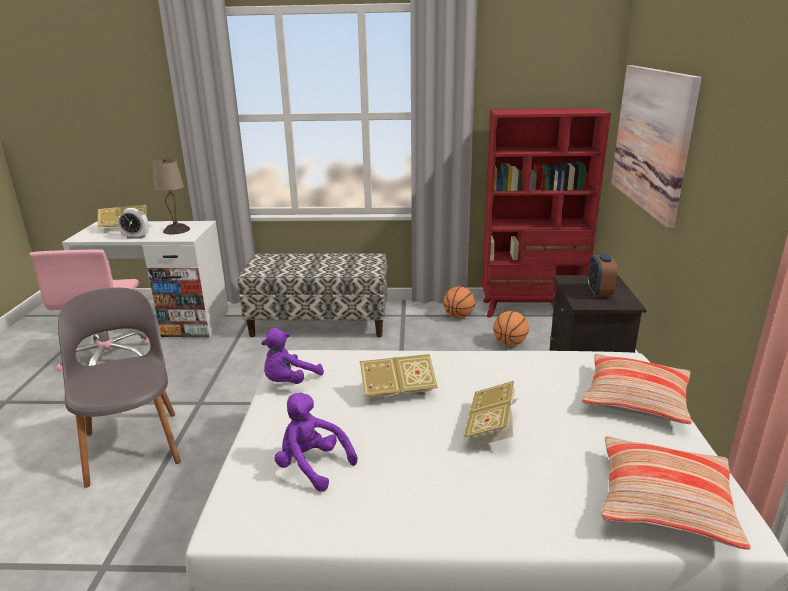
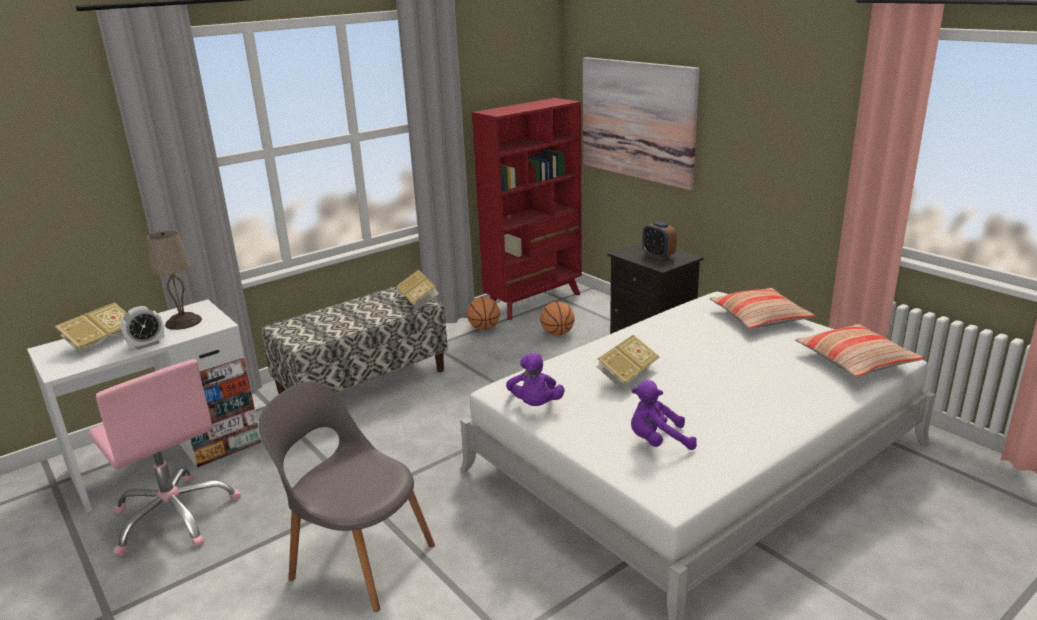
camera: 40 degrees left, 0 degrees up
(491, 428) = (720, 368): book -> book (418, 300)

